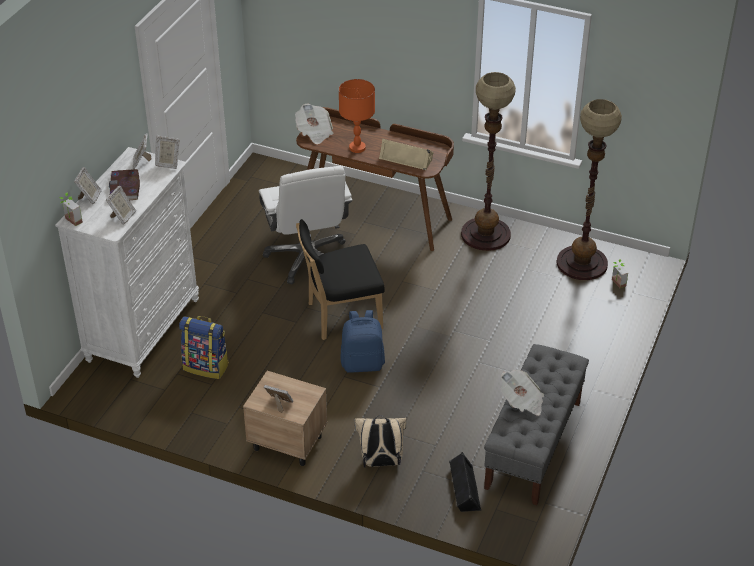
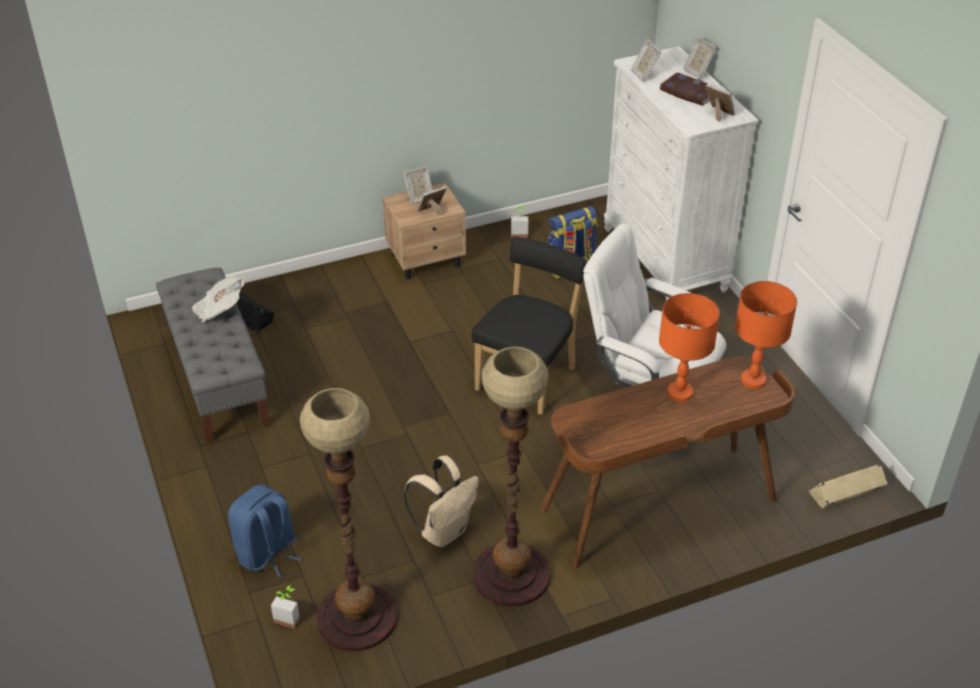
camera: 135 degrees right, 0 degrees up
(70, 222) = (672, 52): potted plant -> potted plant (519, 233)
(167, 163) = (698, 126): picture frame -> picture frame (432, 211)
(314, 132) = (752, 380): newspaper -> orange table lamp
(363, 363) = (450, 350): blue backpack -> blue backpack (267, 553)
(380, 462) = (335, 291): beige backpack -> beige backpack (444, 531)
(406, 158) = (611, 417): beige speaker -> beige speaker (847, 492)

